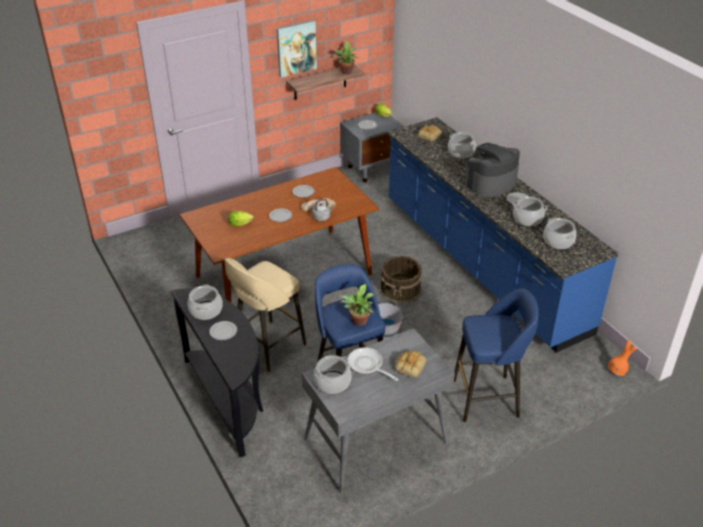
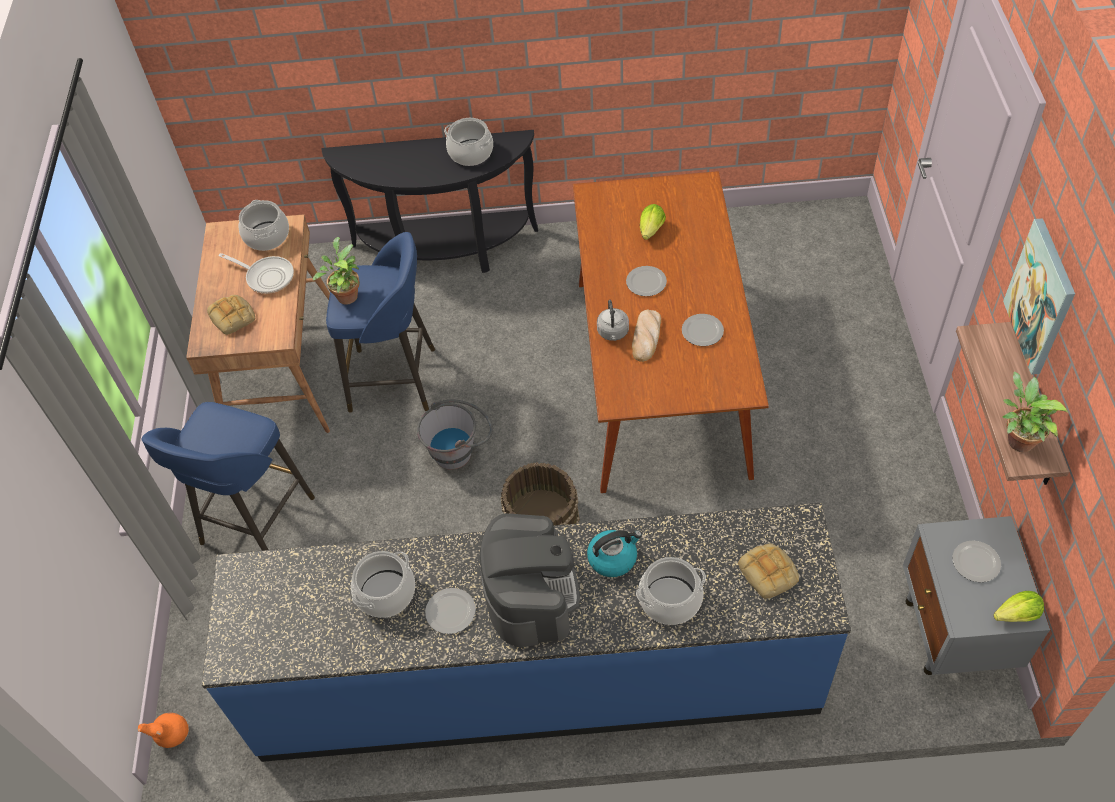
camera: 120 degrees right, 15 degrees up
(223, 331) = (421, 160): plate -> none
(268, 347) = (513, 313): beige stool -> none
(367, 365) = (267, 277): frying pan -> frying pan turned 45 degrees clockwise
(375, 442) = (282, 370): grey desk -> brown desk
(455, 169) = (613, 558): none -> kettle
(558, 241) = (296, 604): cooking pot -> none

